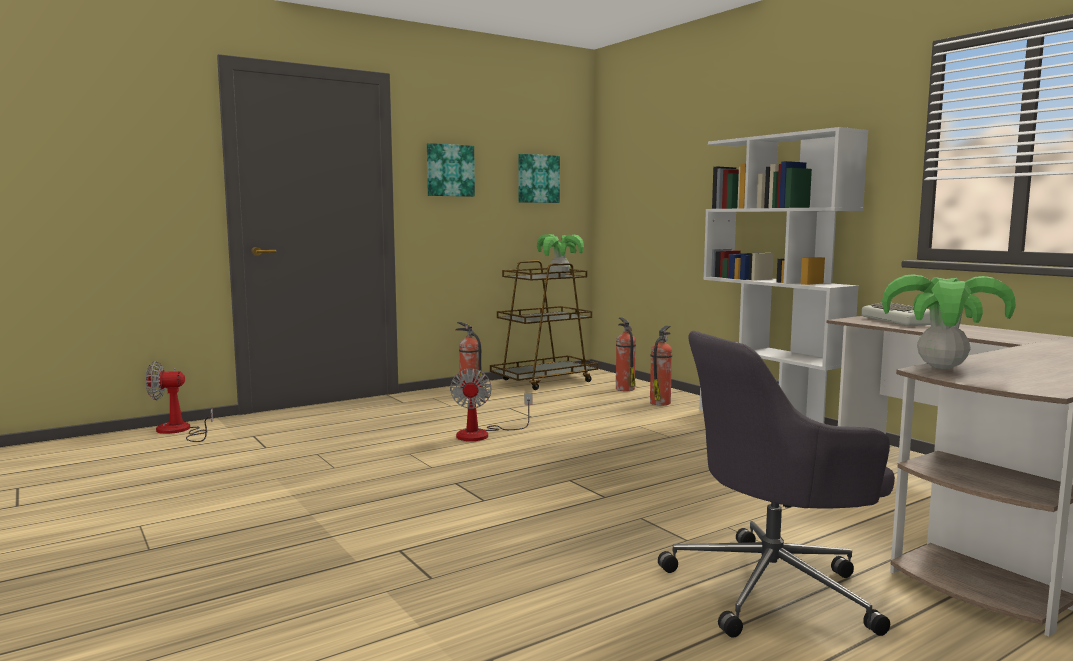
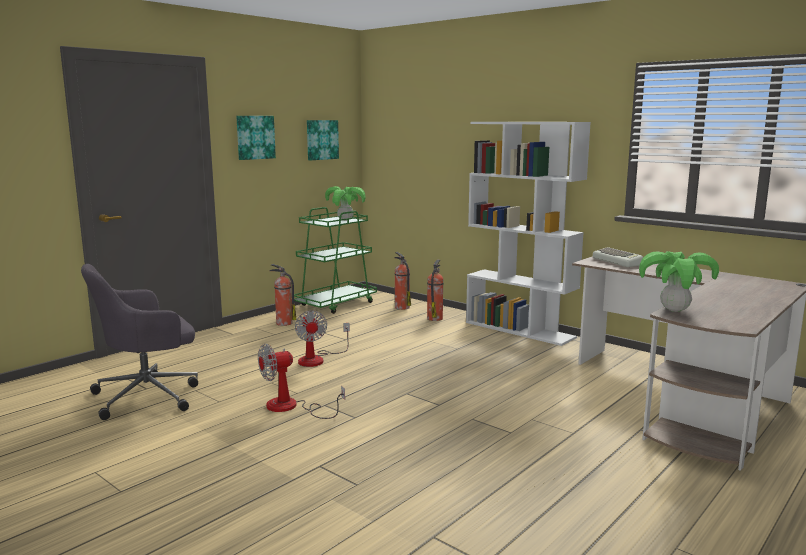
camera: 15 degrees left, 5 degrees up
(179, 431) = (54, 380): fan -> fan (291, 407)
(544, 381) = (336, 304): brown cart -> green cart
(774, 588) = (580, 460): grey office chair -> grey office chair (149, 396)

